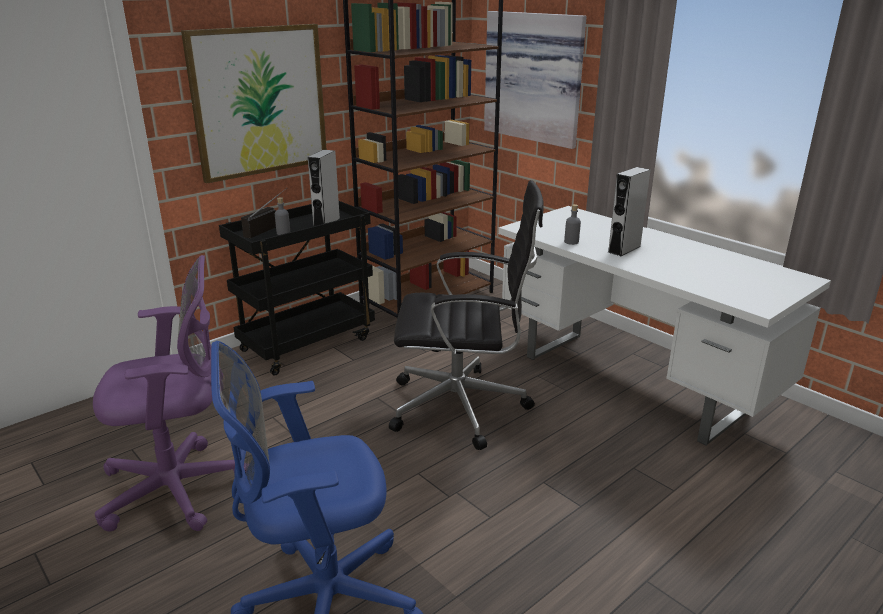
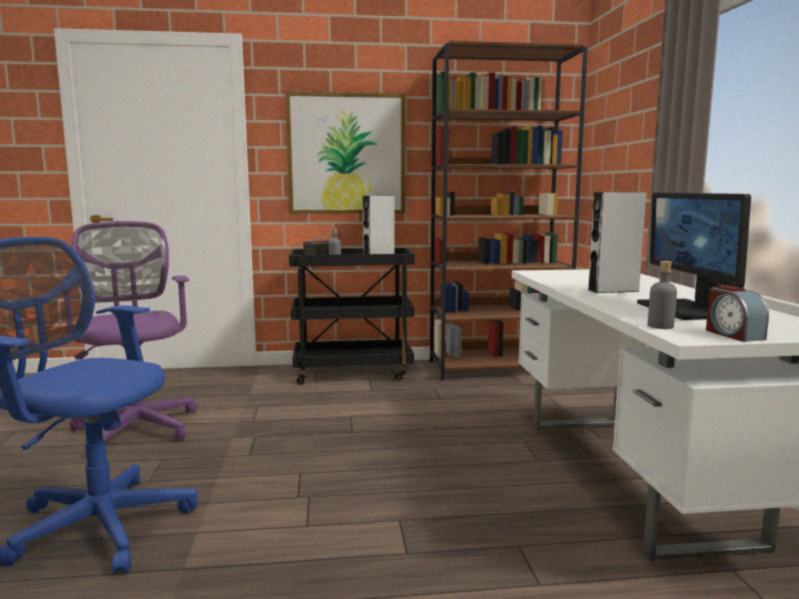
camera: 35 degrees right, 15 degrees down
(180, 488) = (137, 426): purple office chair -> purple office chair turned 135 degrees counterclockwise
(463, 407) = (412, 442): black office chair -> none
(535, 77) = (622, 142): picture -> none
(571, 242) = (563, 282): grey bottle -> grey bottle (660, 326)
(706, 269) = (686, 310): none -> monitor
(772, 296) = (733, 334): none -> alarm clock

